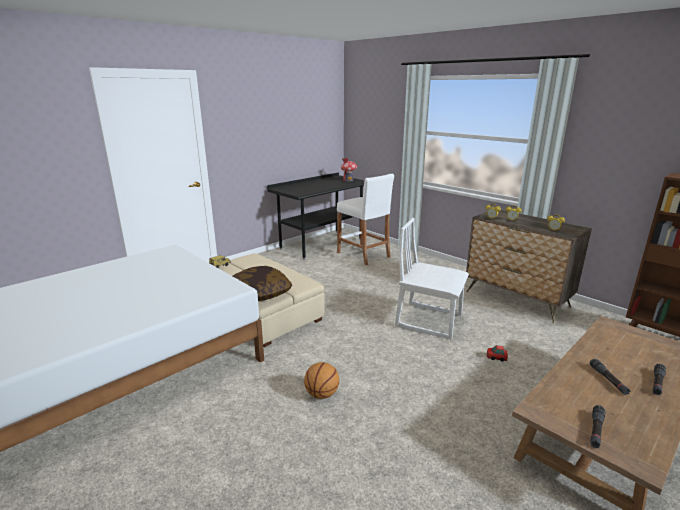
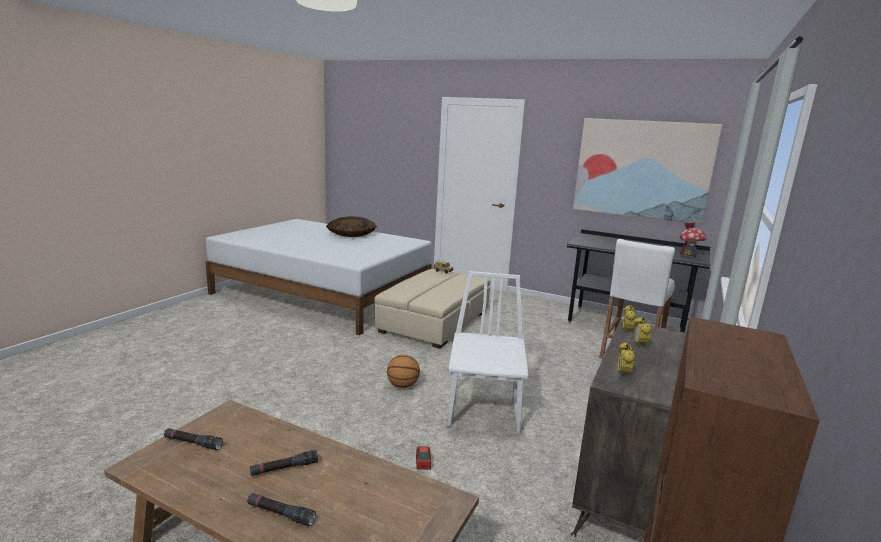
camera: 70 degrees right, 5 degrees down
(261, 293) = (403, 290): pillow -> pillow (351, 234)
(296, 126) = (642, 169): none -> picture
(322, 394) = (319, 363): basketball -> basketball (402, 386)

